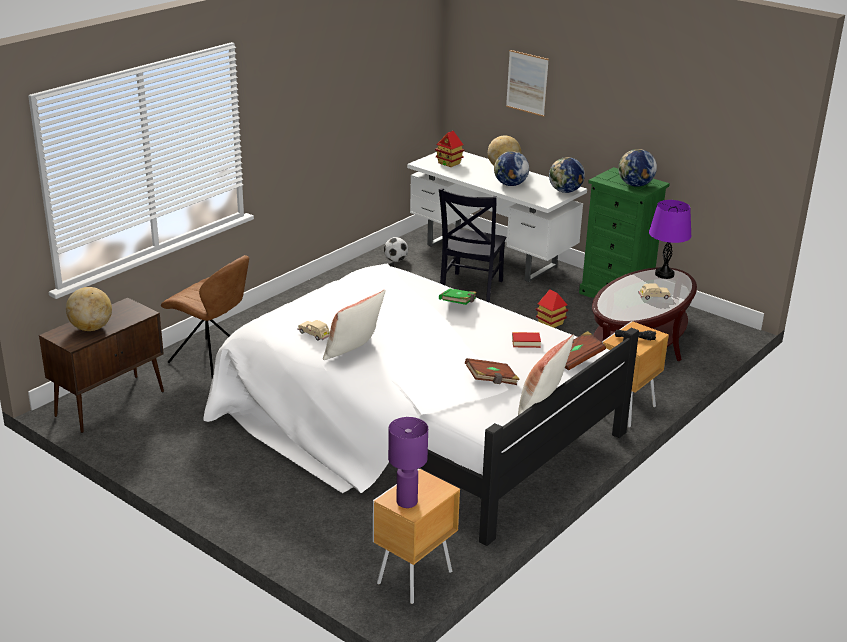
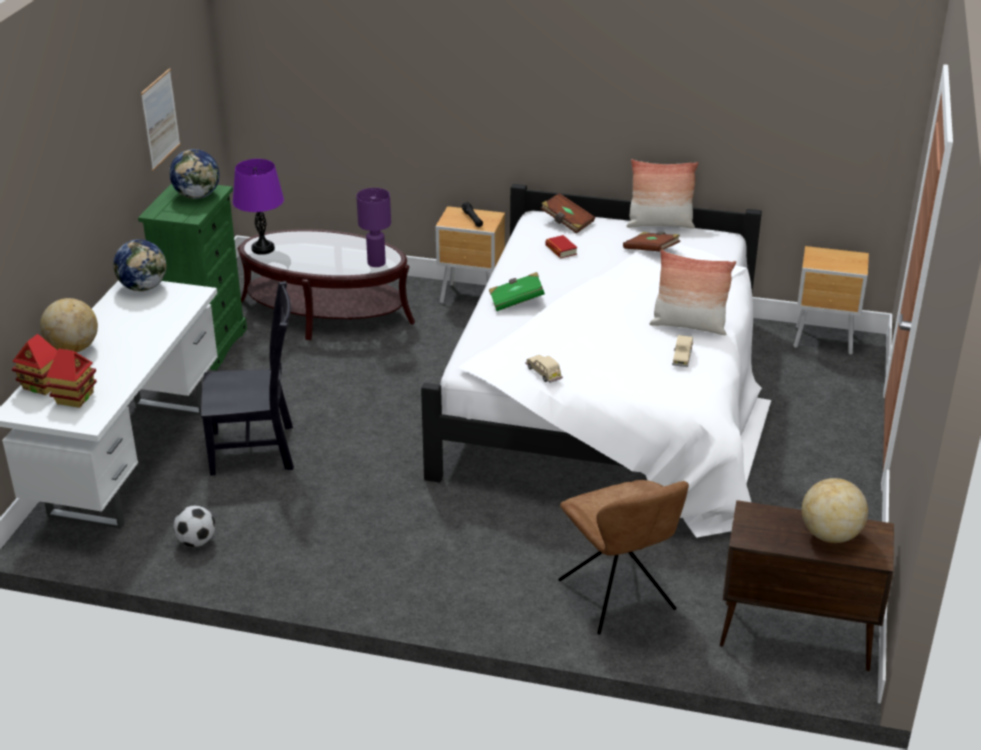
camera: 115 degrees left, 5 degrees up
(212, 359) = (618, 598): brown chair -> brown chair turned 150 degrees clockwise
(407, 502) = (851, 261): purple table lamp -> purple table lamp (377, 263)
(510, 184) = (142, 329): globe -> none
(527, 83) = (36, 211): picture -> picture (160, 119)
(550, 323) = (314, 372): toy house -> toy house (42, 385)
(654, 297) = (327, 246): beige toy car -> beige toy car (544, 374)

